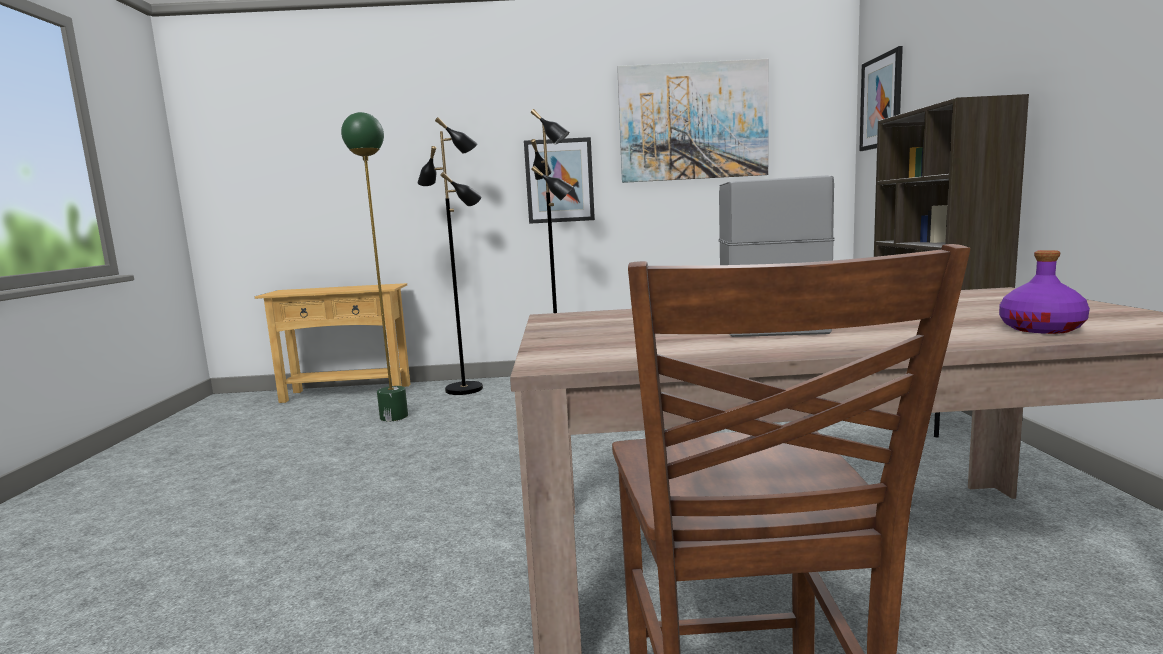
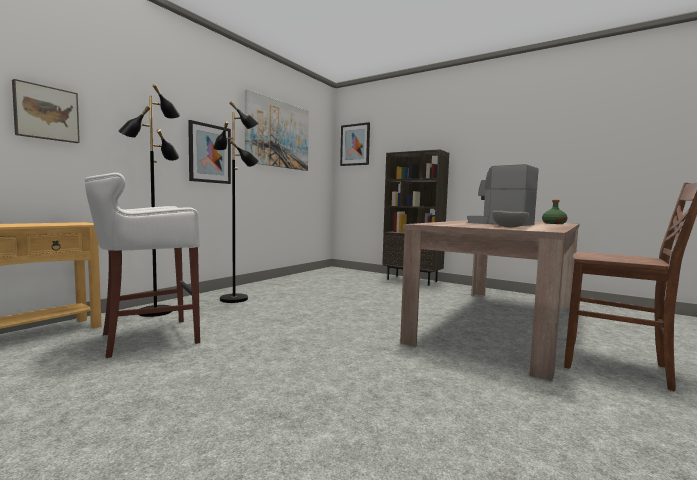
camera: 55 degrees left, 5 degrees down
(369, 174) = (46, 113): none -> picture
(394, 417) = (147, 338): green floor lamp -> white stool
(612, 341) = (509, 227): none -> grey bowl
(1041, 328) = (553, 223): purple bottle -> green bottle

